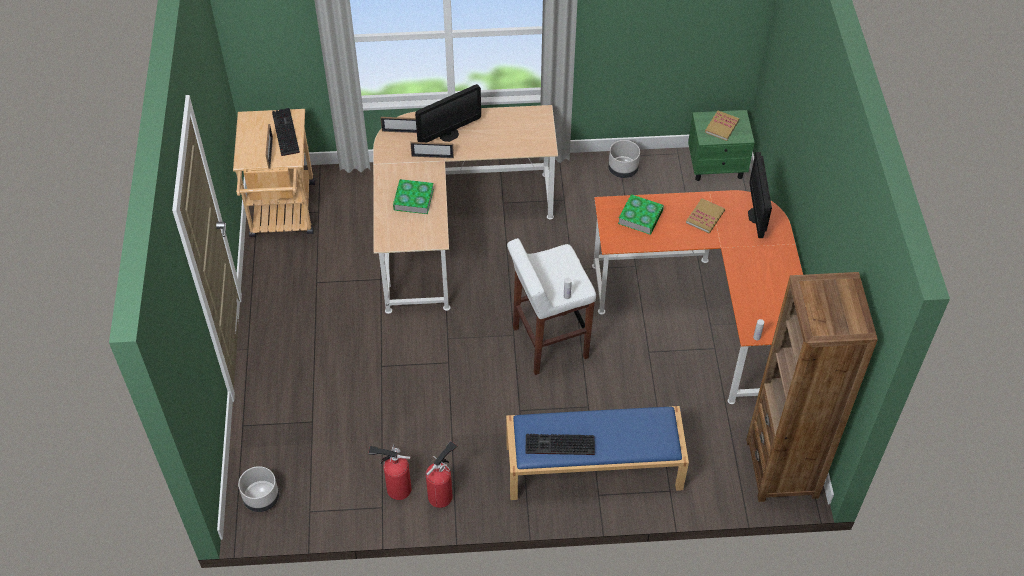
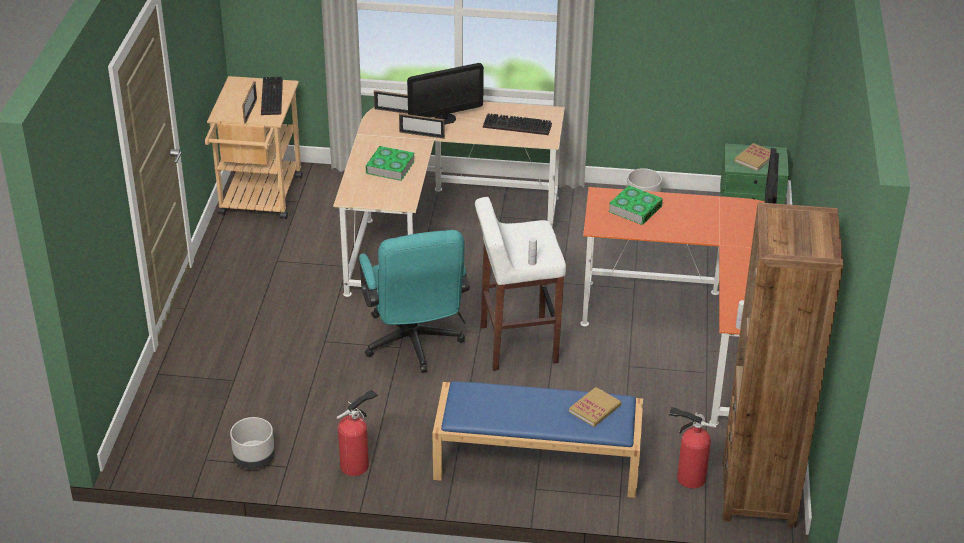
camera: 10 degrees right, 15 degrees down
(261, 498) = (157, 441): grey planter -> grey planter (254, 459)
(396, 488) = (307, 452): fire extinguisher -> fire extinguisher (688, 477)
(460, 358) = (414, 345): none -> turquoise office chair
(558, 446) = (493, 413): keyboard -> keyboard (515, 126)
(705, 217) = (708, 217): book -> book (595, 409)

